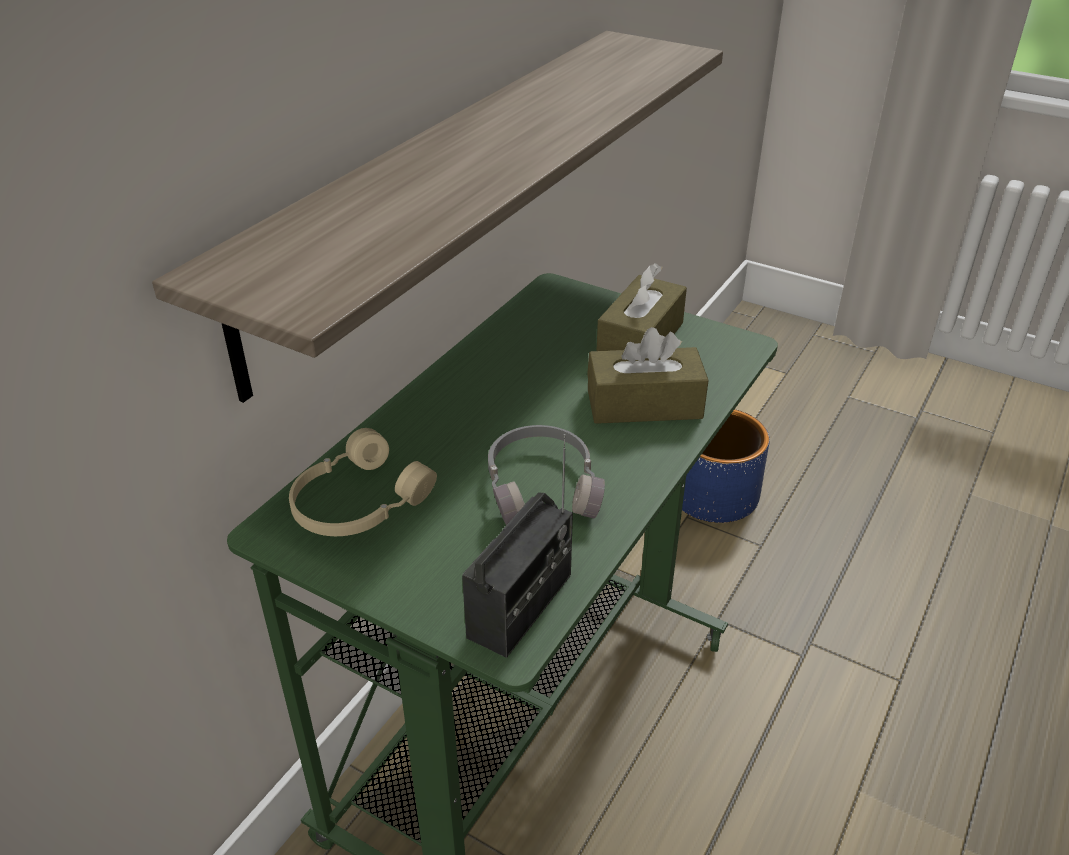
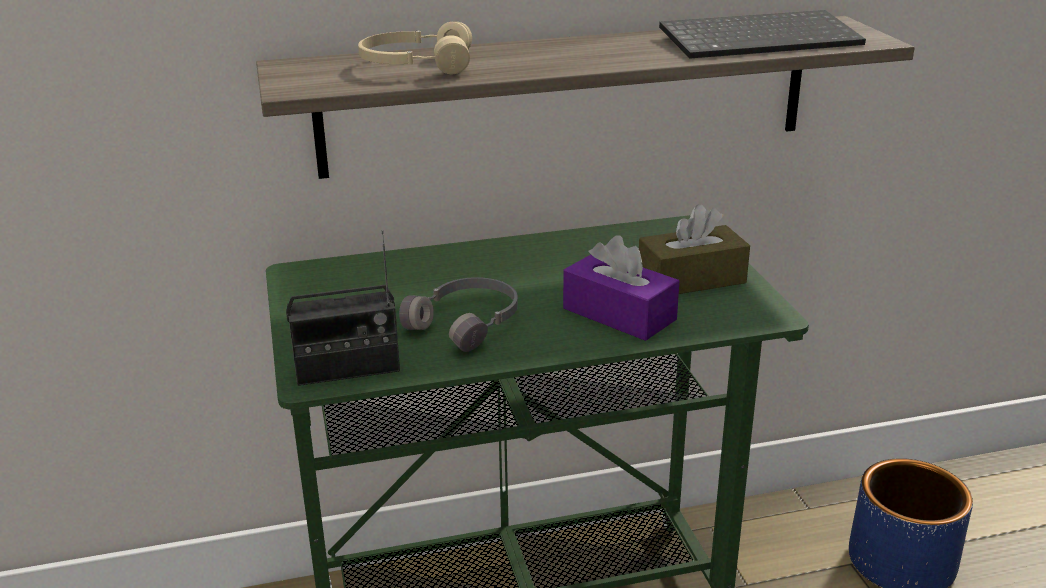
camera: 45 degrees right, 10 degrees down
(357, 503) = (354, 280): beige headphones -> beige headphones (416, 64)
(606, 76) = (760, 39): none -> keyboard
(644, 404) = (619, 314): brown tissue box -> purple tissue box

